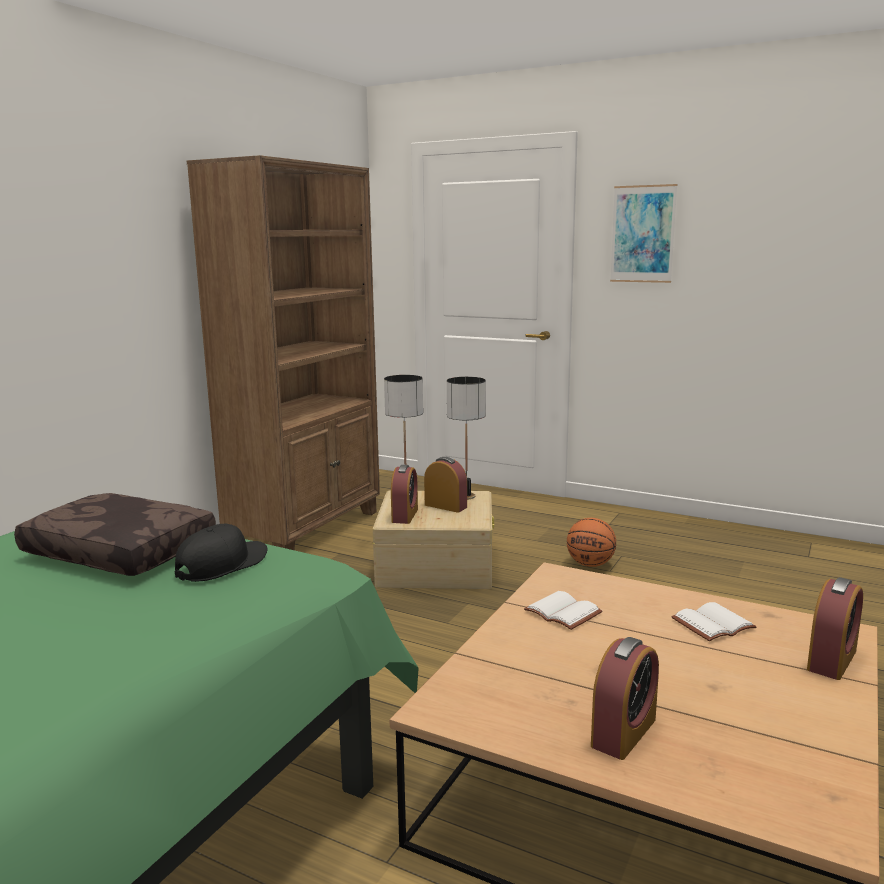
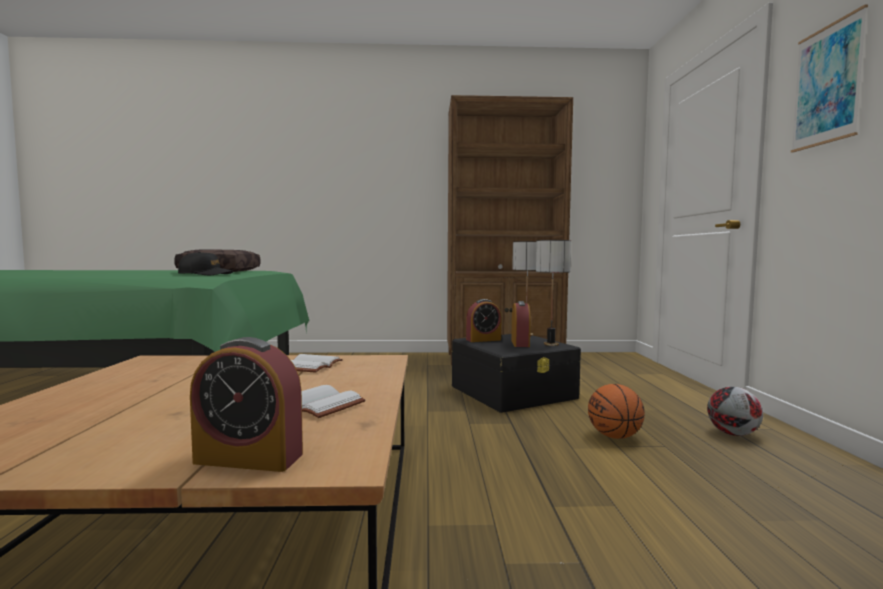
camera: 60 degrees right, 10 degrees down
(436, 563) = (513, 392): beige storage box -> black storage box
(617, 527) = (732, 433): none -> football
(623, 732) = (99, 395): alarm clock -> none

